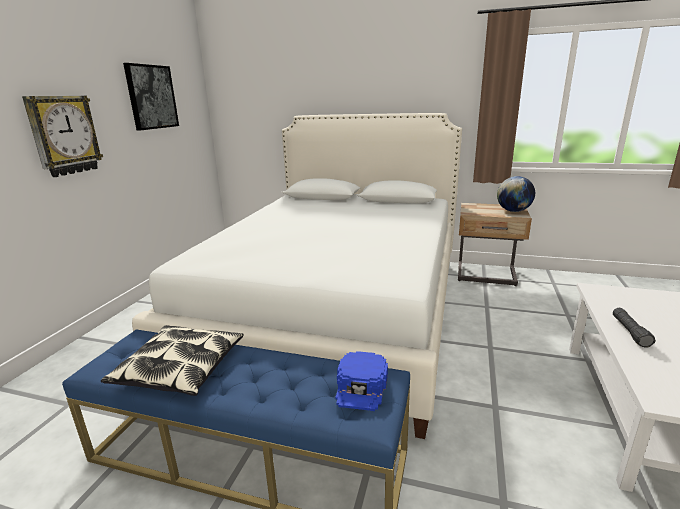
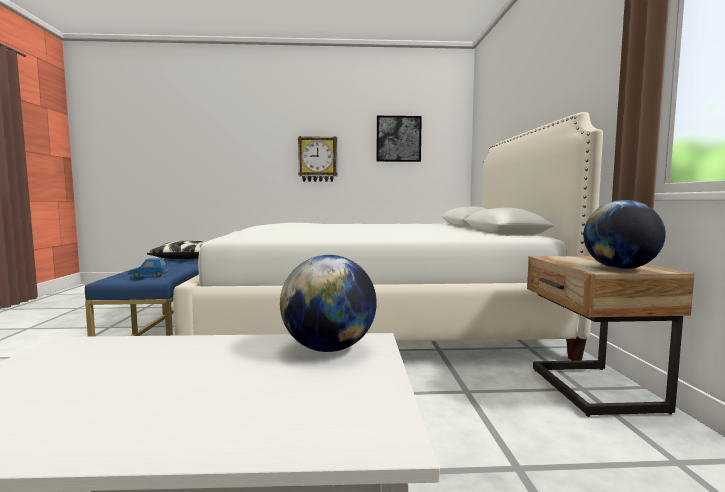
camera: 70 degrees right, 15 degrees down
(362, 386) = (149, 275): blue cap -> blue toy car
(616, 301) = (329, 348): none -> globe
(629, 332) = (219, 346): black flashlight -> none

